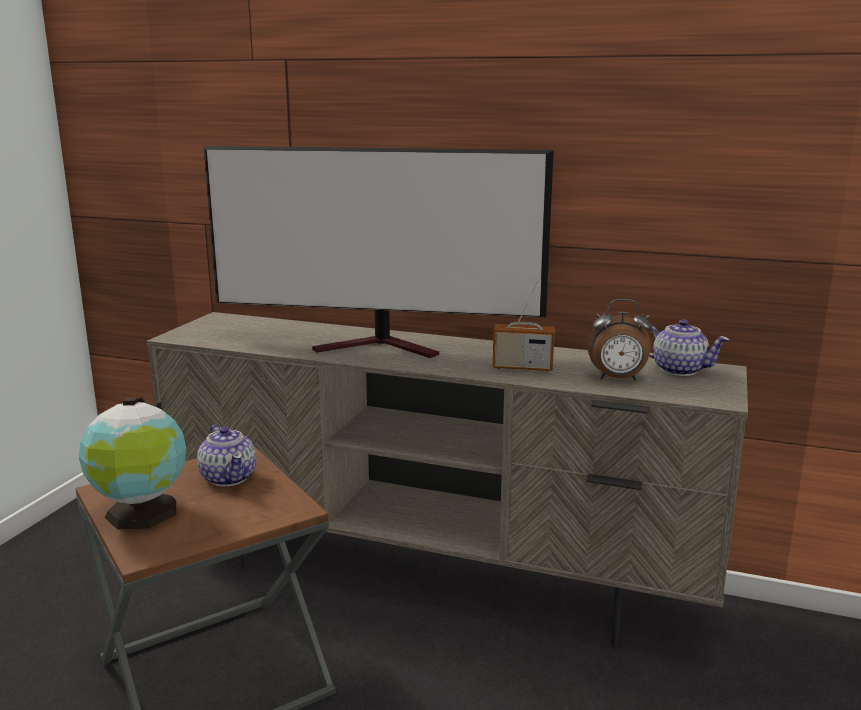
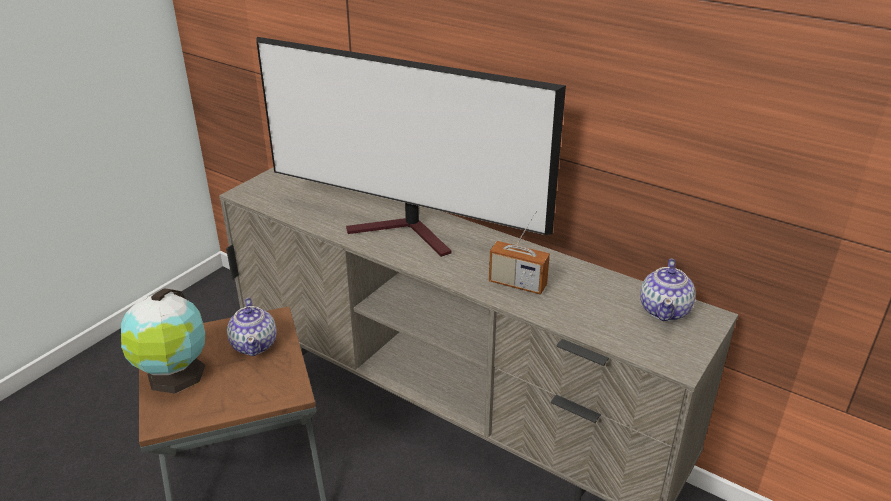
camera: 15 degrees right, 15 degrees up
(617, 379) = (597, 315): alarm clock -> none
(678, 369) = (665, 310): teapot -> teapot turned 60 degrees clockwise

